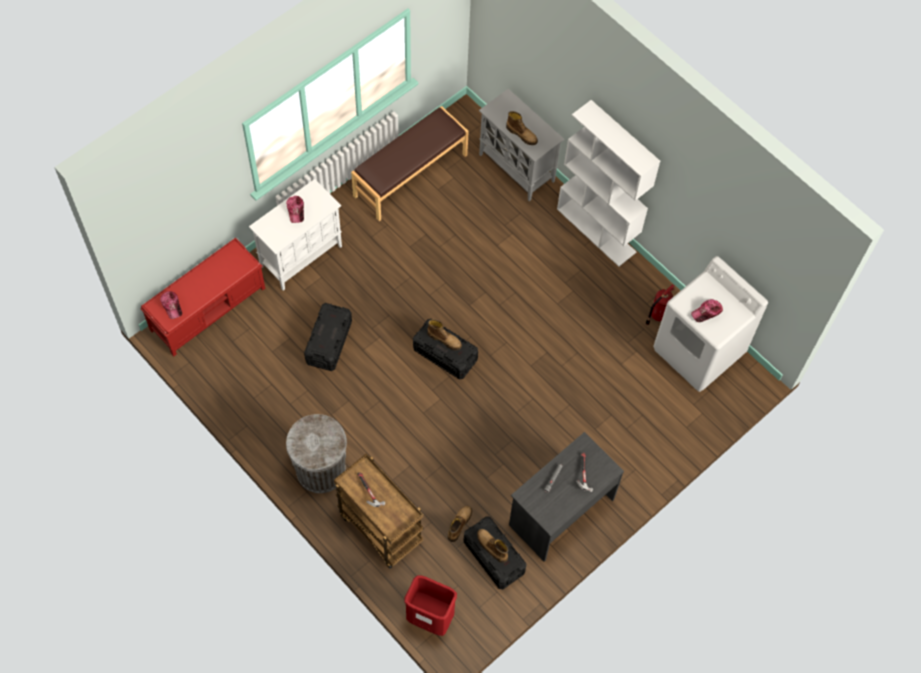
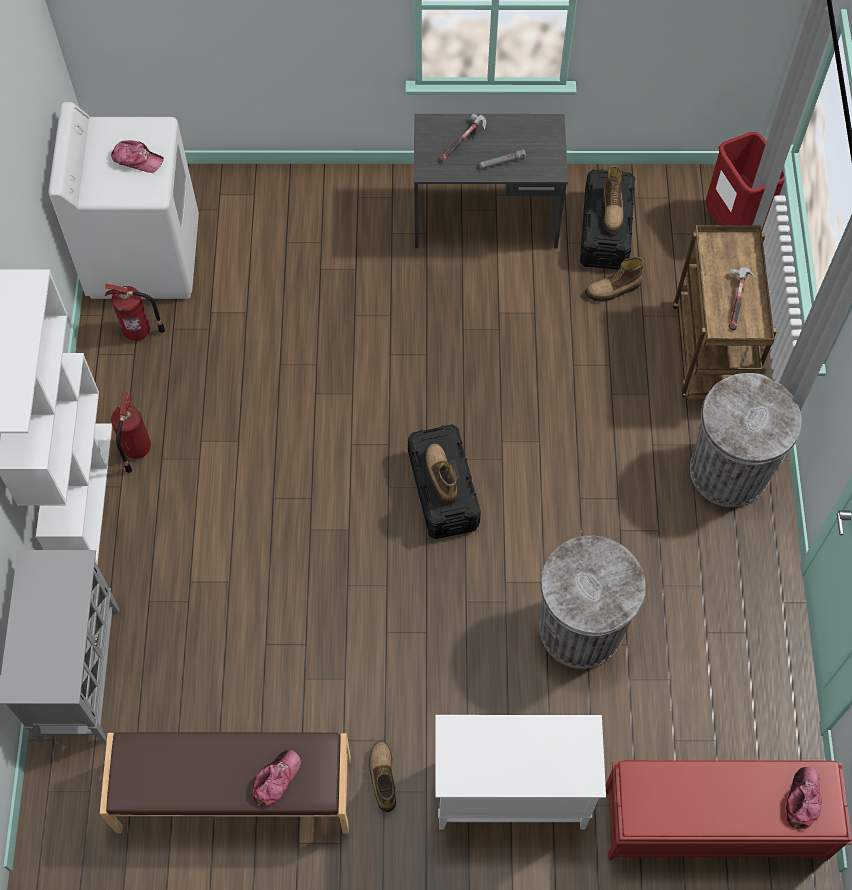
camera: 135 degrees left, 0 degrees up
(296, 210) = (511, 762): cap -> cap (276, 779)
(329, 342) = (580, 629): black storage box -> grey trash can
(522, 134) = (65, 606): boot -> boot (382, 777)
(596, 265) = (136, 449): none -> fire extinguisher

